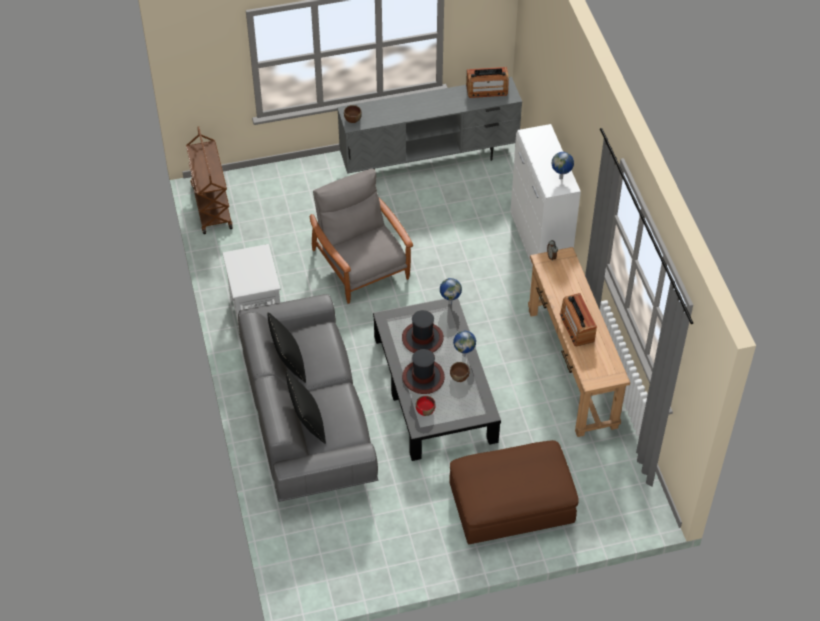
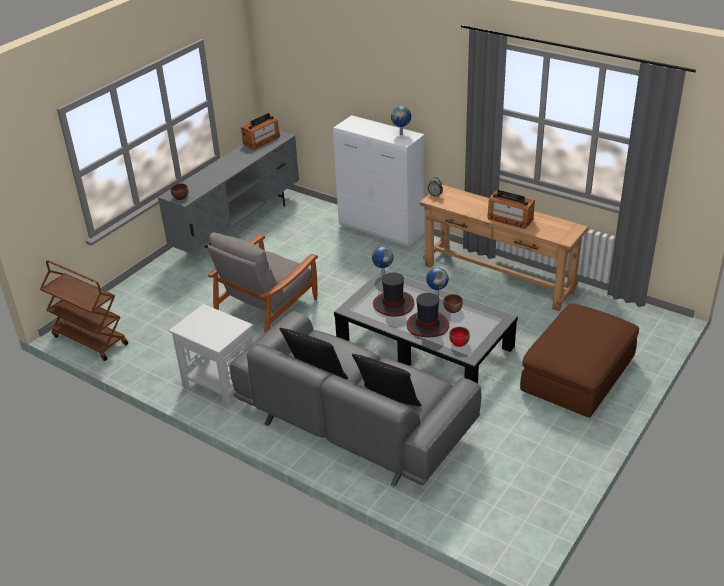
camera: 40 degrees left, 15 degrees down
(361, 265) = (267, 308): grey armchair -> grey armchair turned 75 degrees counterclockwise

